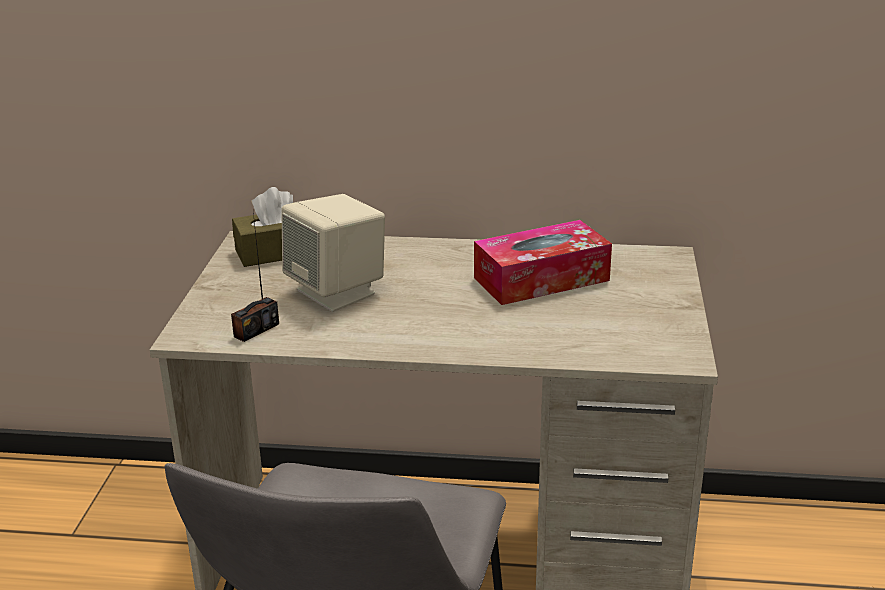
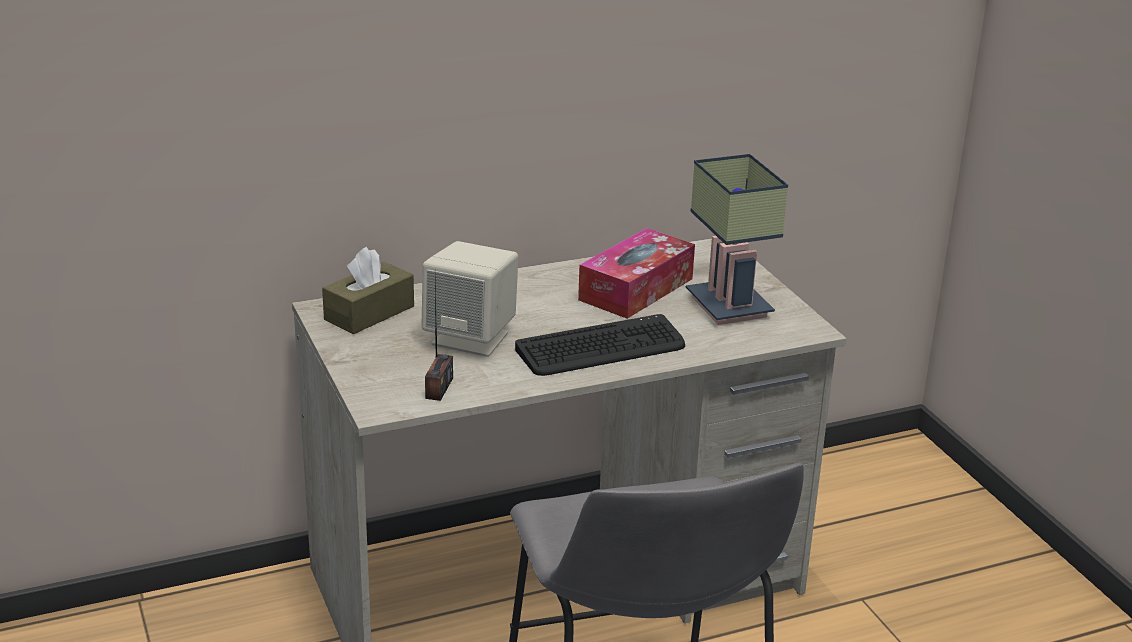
camera: 30 degrees left, 0 degrees up
(444, 328) = (601, 348): none -> keyboard
(622, 317) = (733, 308): none -> table lamp

